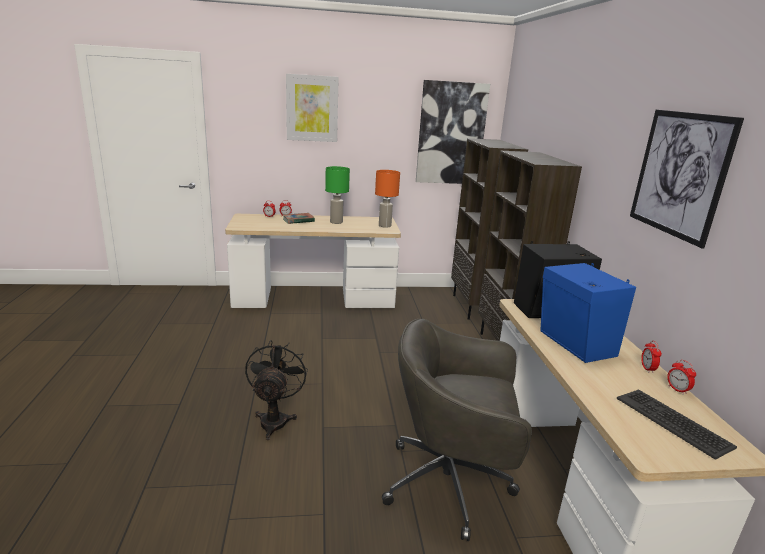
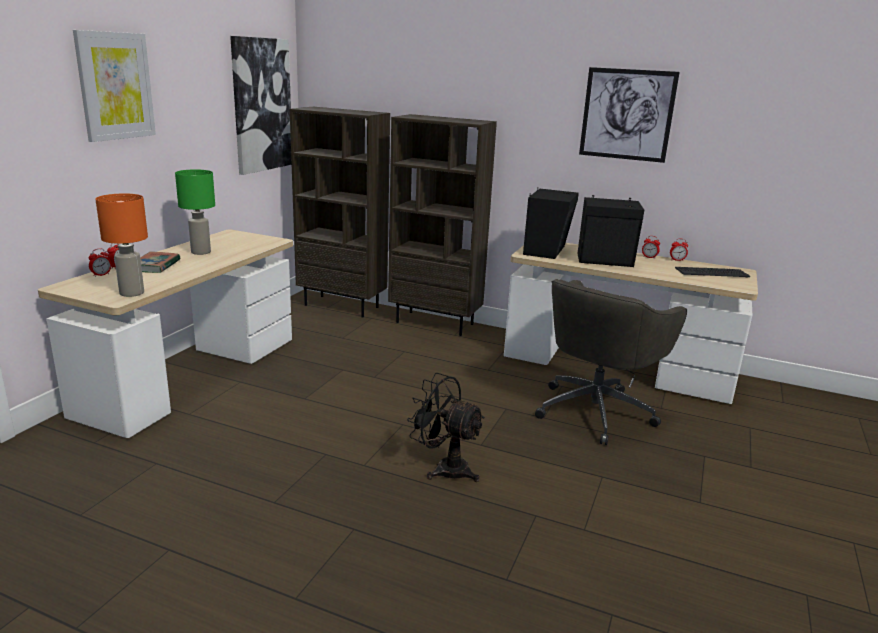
camera: 60 degrees left, 0 degrees up
(385, 226) = (256, 238): orange table lamp -> orange table lamp (132, 293)
(575, 344) = (606, 261): blue speaker -> black speaker

